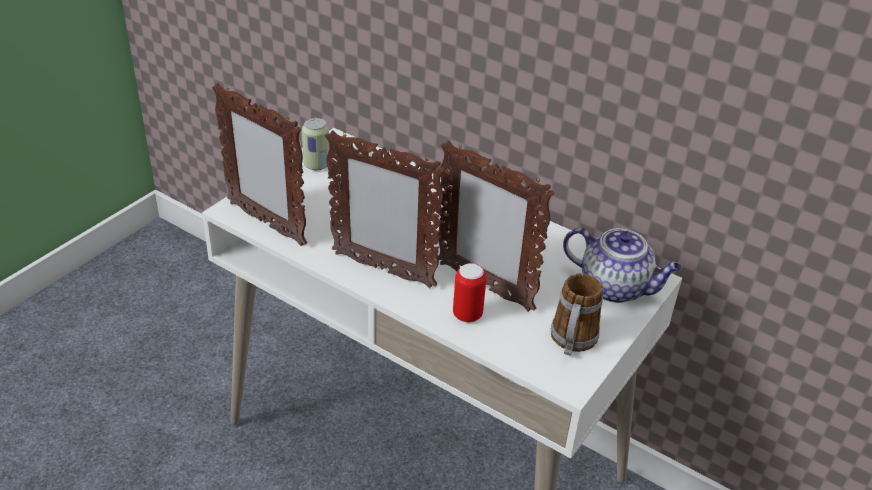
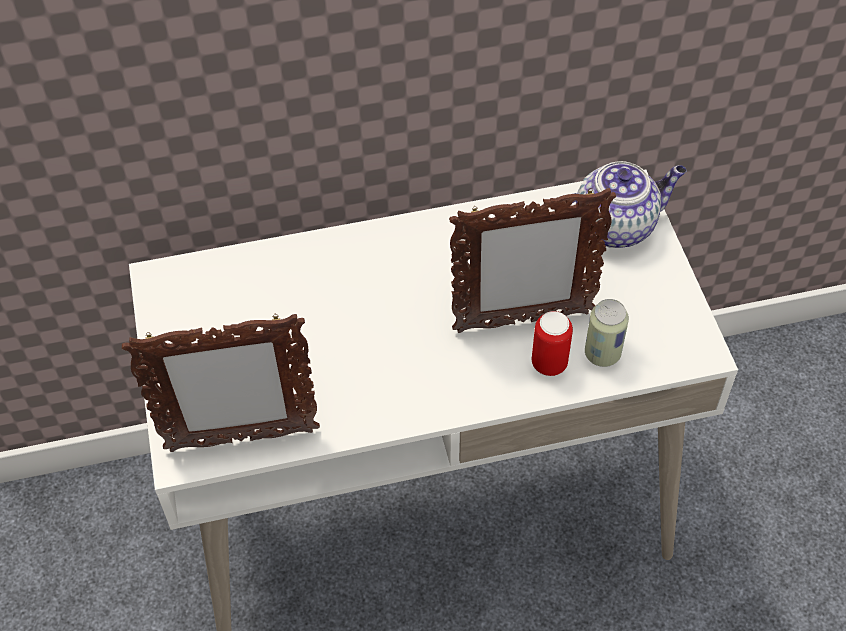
camera: 45 degrees left, 15 degrees up
(316, 165) = (184, 325): can -> can (602, 353)
(382, 270) = (419, 386): picture frame -> none
(571, 343) = (655, 313): mug -> none

